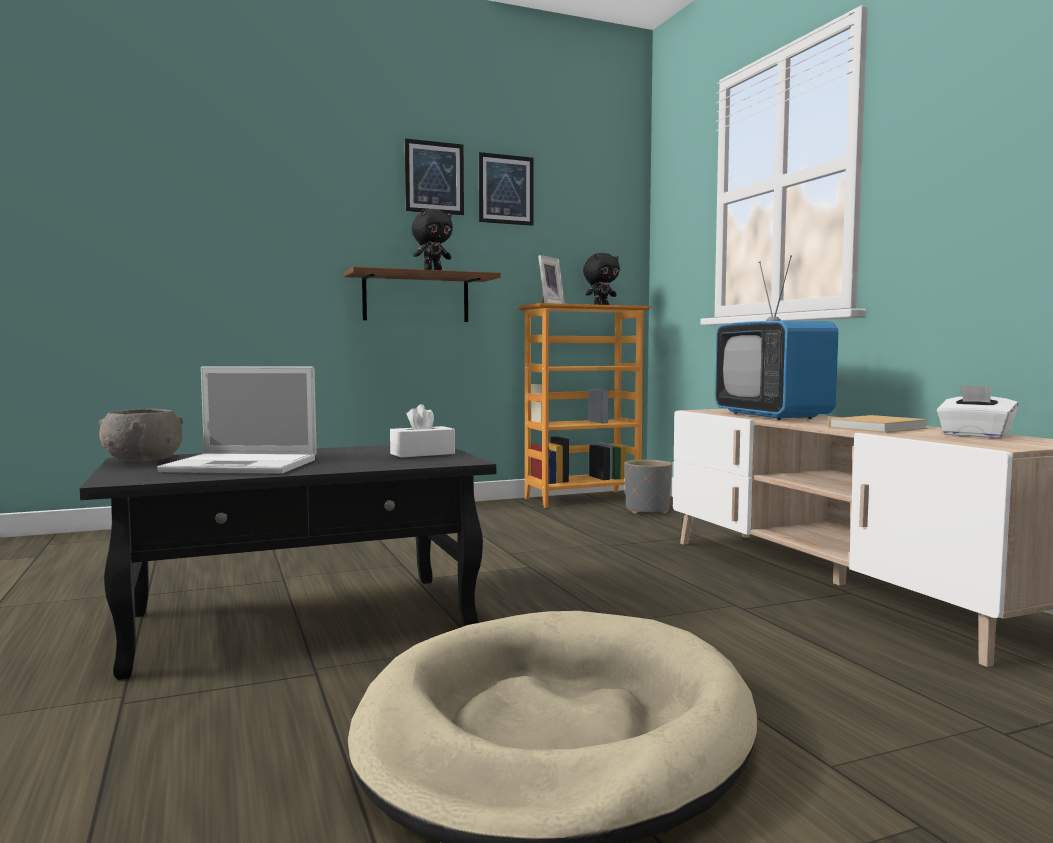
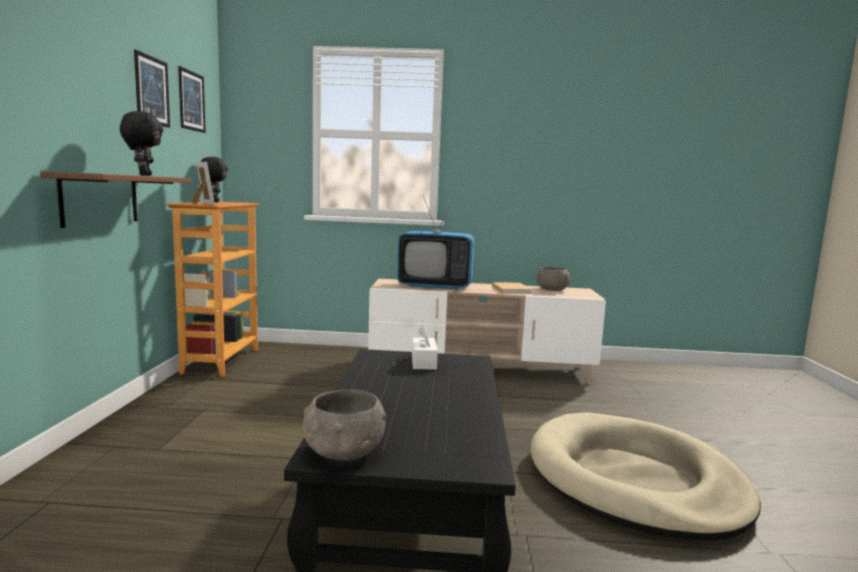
camera: 65 degrees left, 5 degrees up
(245, 465) = (430, 415): laptop -> none
(434, 177) = (105, 69): picture -> picture (191, 101)
(647, 510) = (287, 356): grey planter -> none
(975, 435) = (552, 289): white tissue box -> grey bowl

